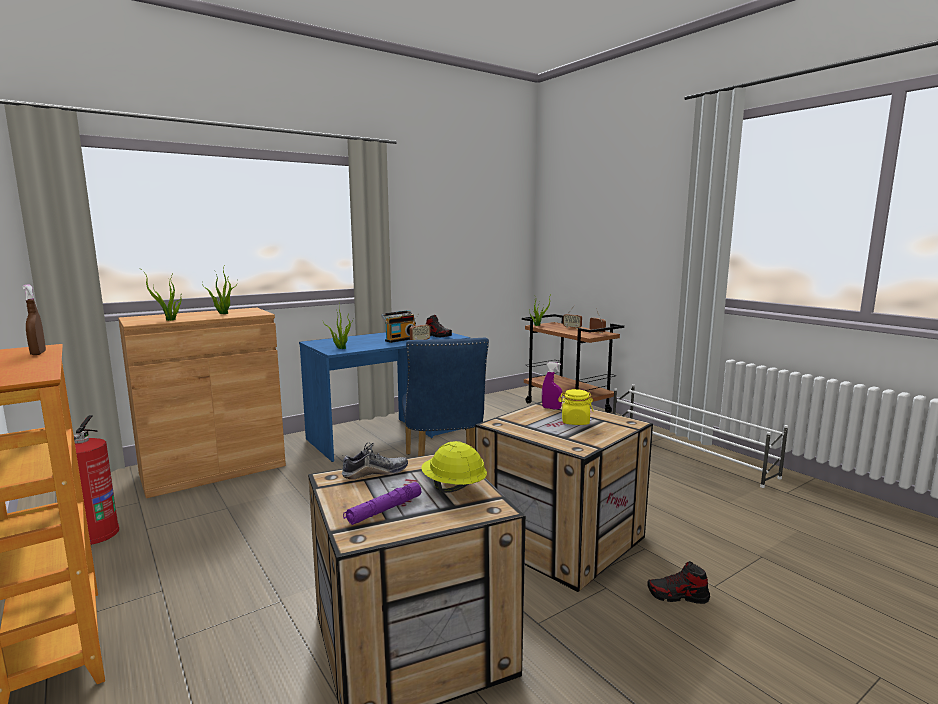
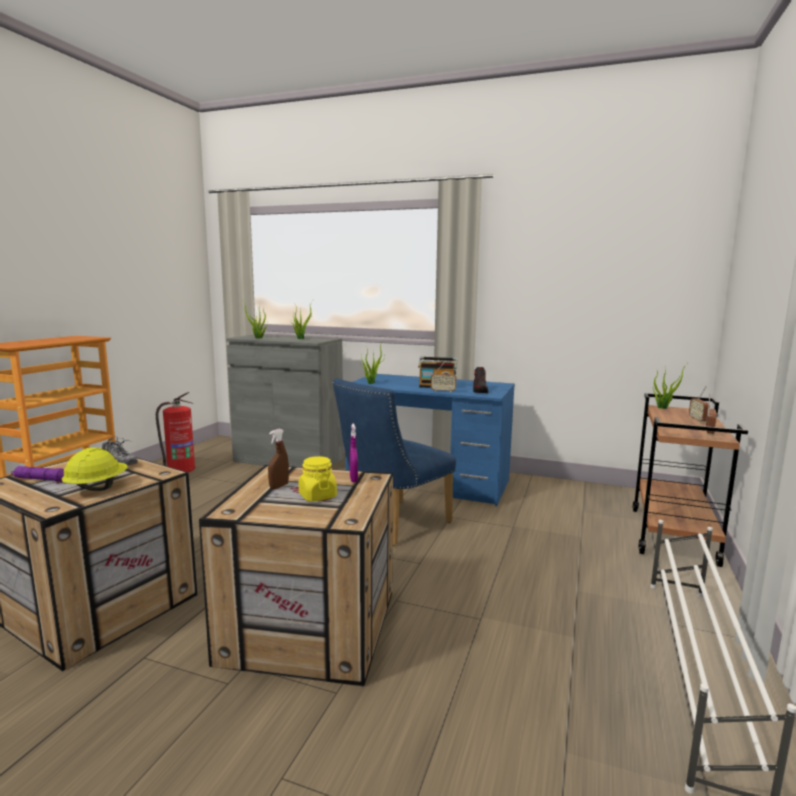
camera: 55 degrees right, 0 degrees up
(38, 353) = (77, 339): brown spray bottle -> brown spray bottle (279, 486)
(213, 470) = (288, 460): brown cabinet -> grey cabinet
(677, 596) = (238, 745): shoe -> none

